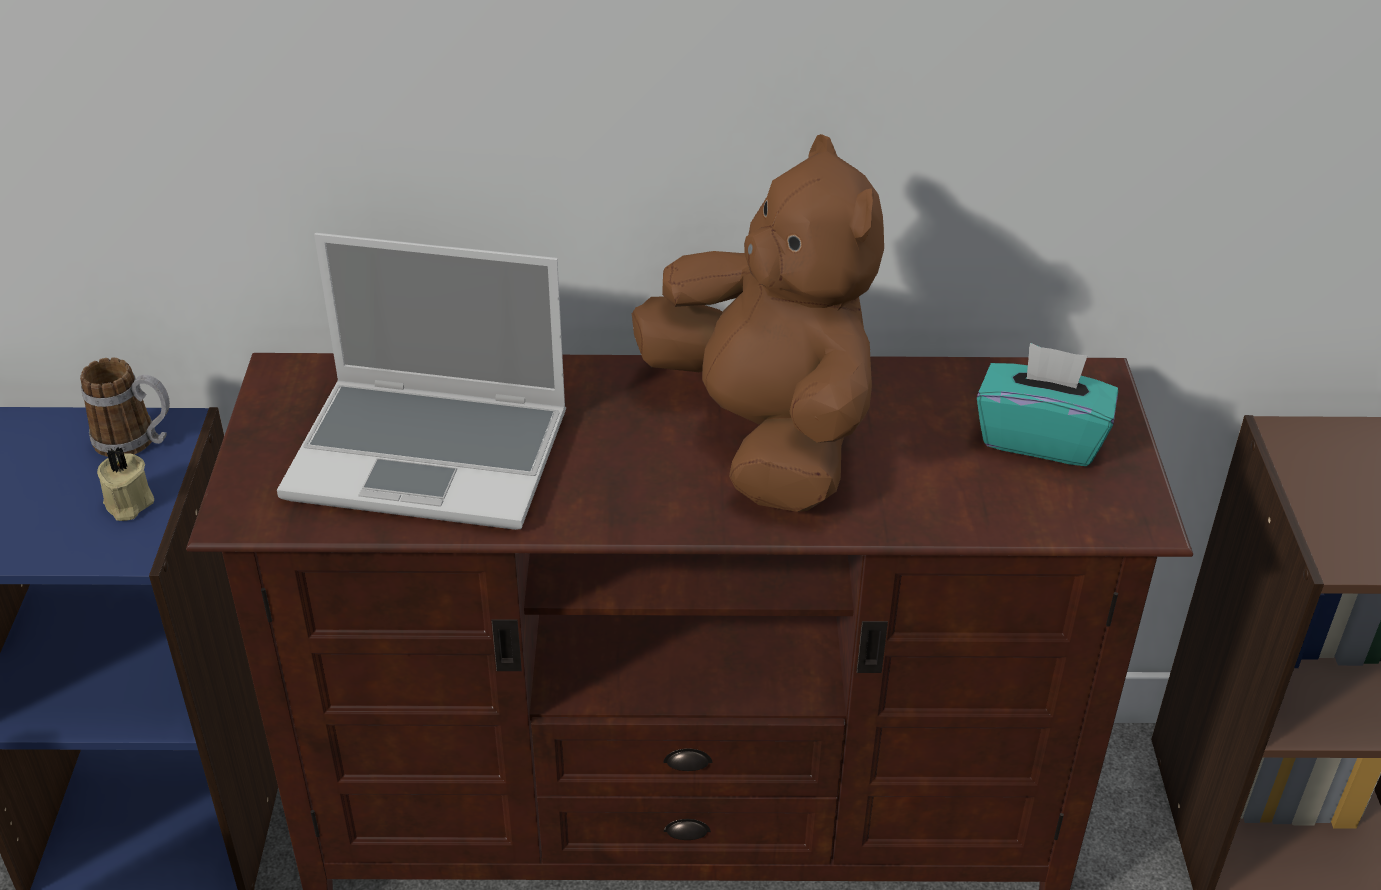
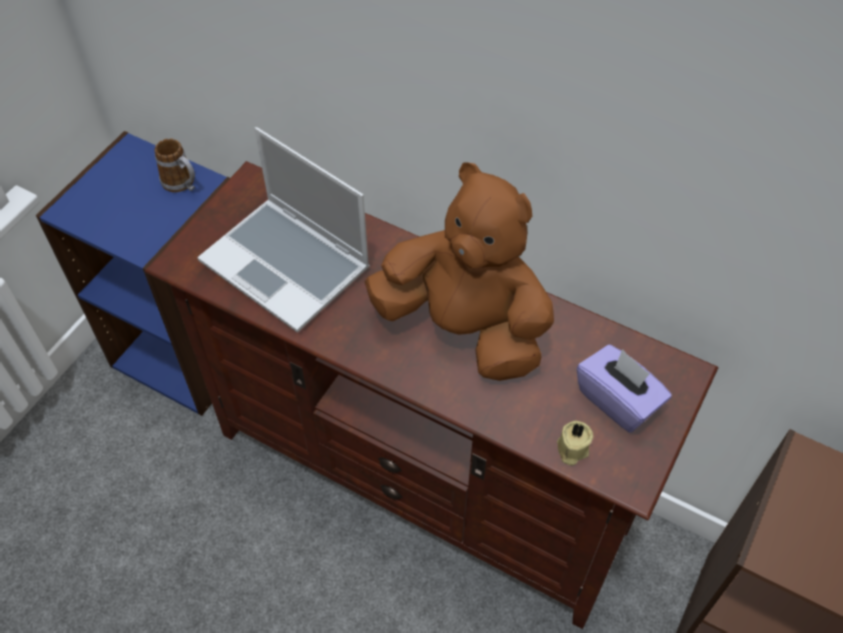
camera: 30 degrees right, 15 degrees up
(127, 504) = (157, 221): beige candle -> beige candle (571, 449)
(765, 435) = (464, 328): brown plush toy -> brown plush toy turned 60 degrees counterclockwise
(1040, 438) = (618, 400): turquoise tissue box -> purple tissue box

